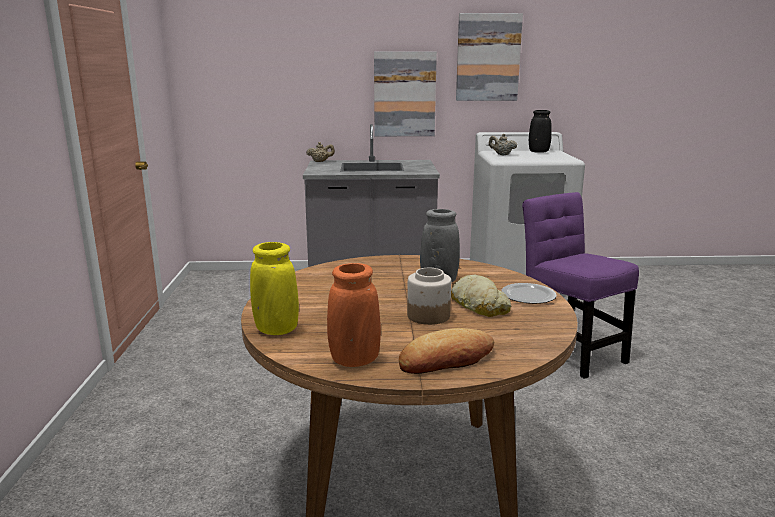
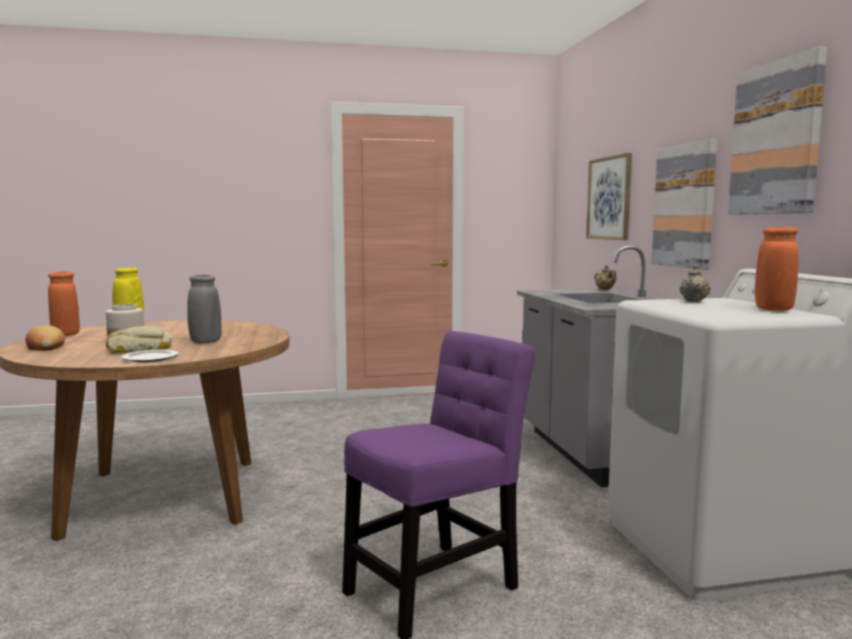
camera: 80 degrees right, 10 degrees down
(296, 84) = (609, 198): none -> picture
(538, 152) = (773, 310): black vase -> orange vase

